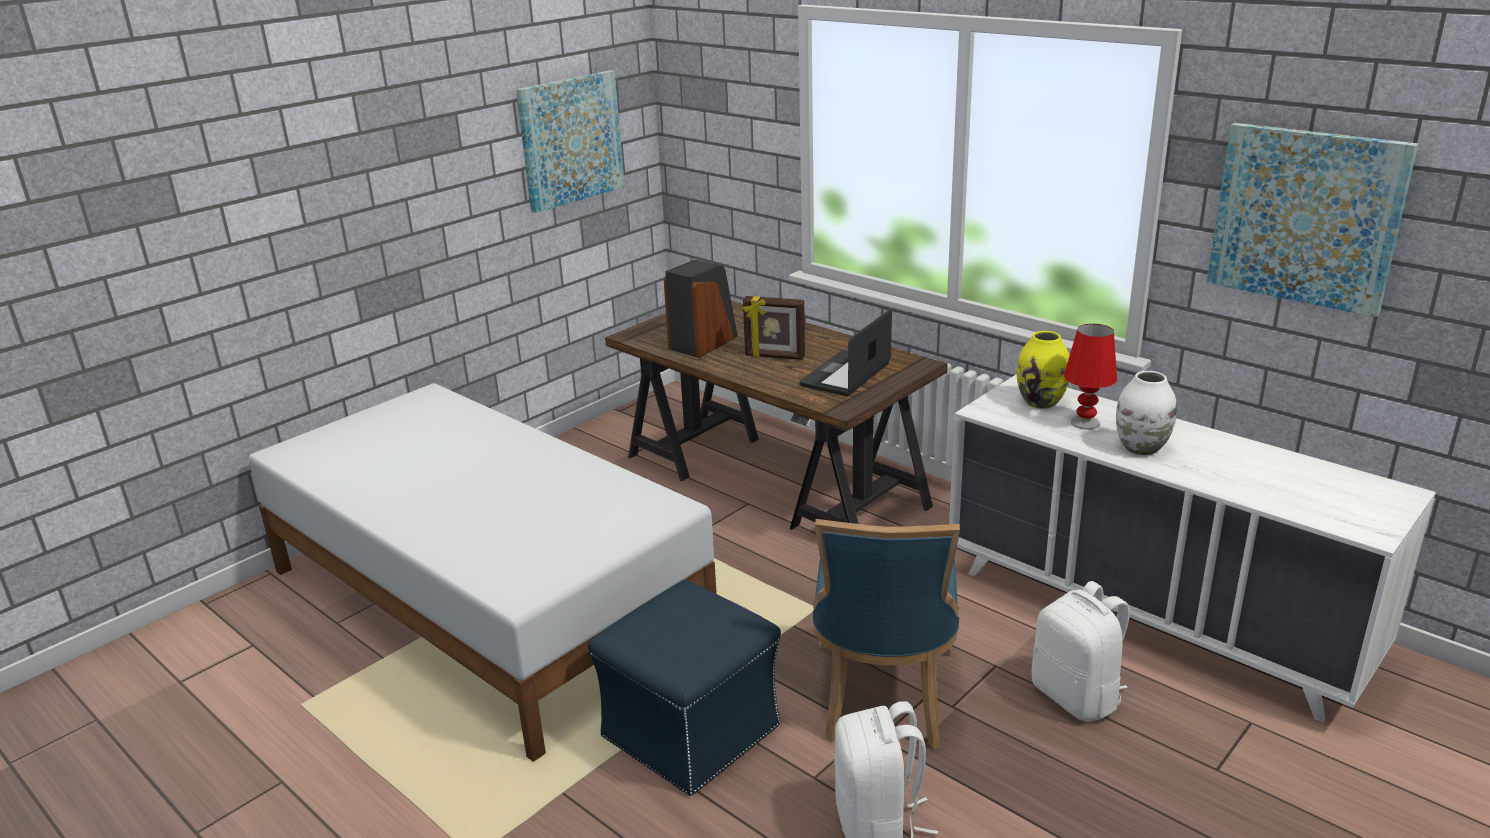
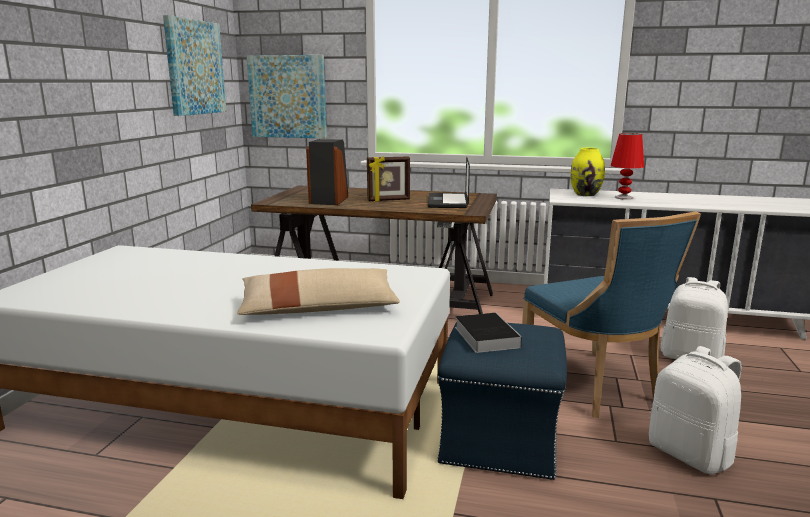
camera: 30 degrees left, 10 degrees down
(505, 540) = (318, 307): none -> beige pillow
(668, 614) = (485, 336): none -> book
(1141, 448) = (670, 201): white vase -> none
(1306, 217) = (719, 62): picture -> picture (288, 97)

